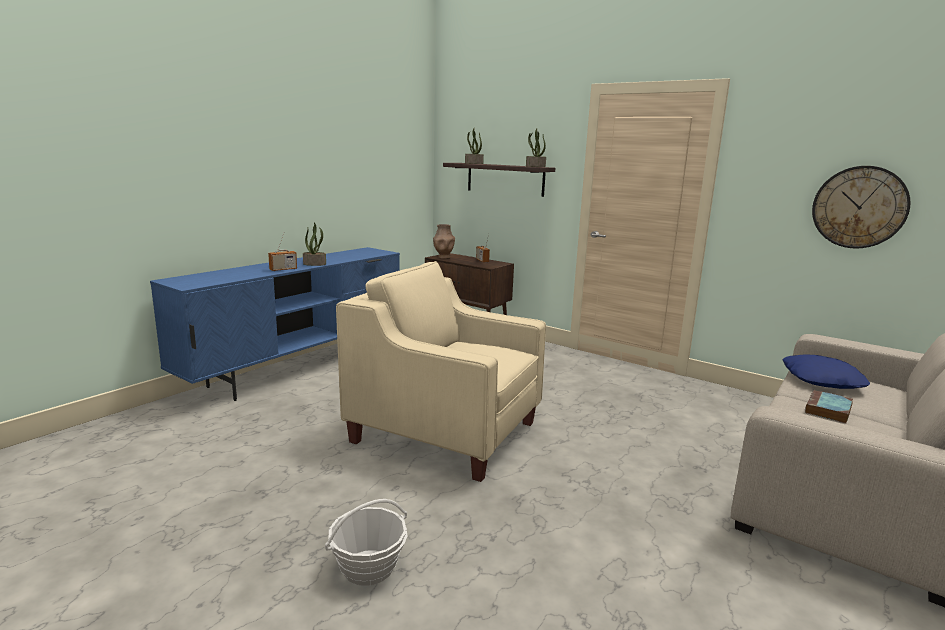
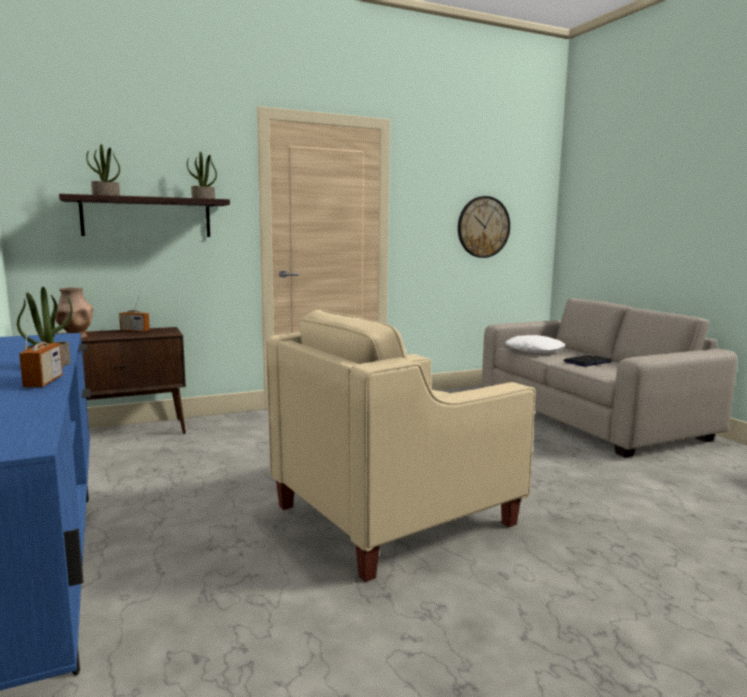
camera: 60 degrees left, 5 degrees down
(368, 567) = (663, 628): basket -> none
(822, 380) = (534, 351): blue pillow -> white pillow
(828, 410) = (587, 362): book -> laptop

